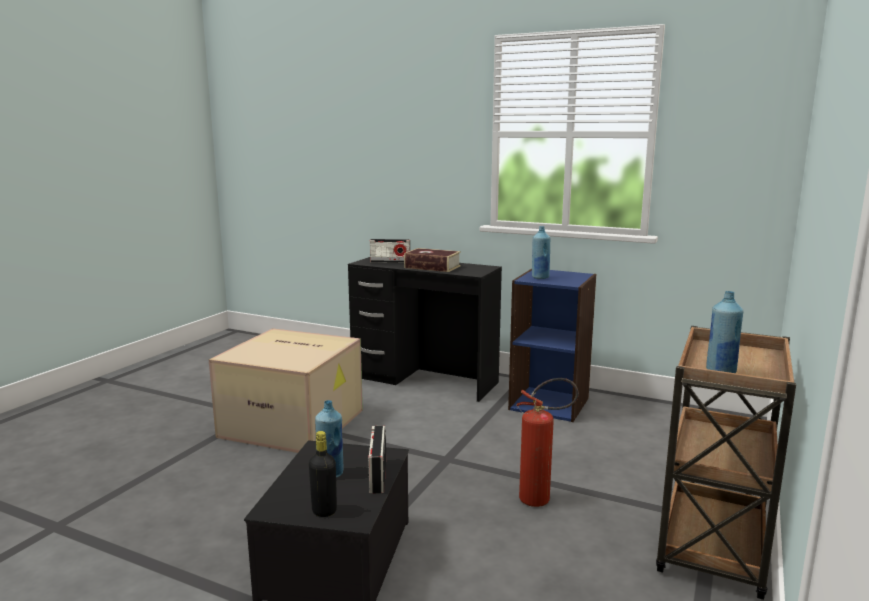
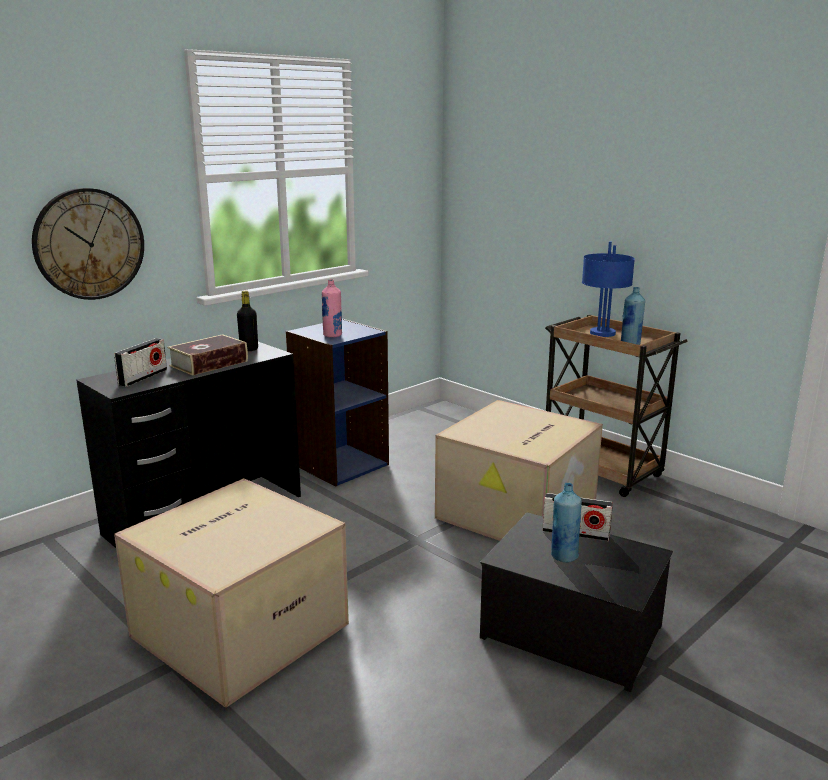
camera: 70 degrees left, 5 degrees up
(324, 511) = (635, 566): black bottle -> black bottle (249, 349)
(413, 172) = (89, 244): none -> wall clock
(540, 277) = (332, 335): blue bottle -> pink bottle
(542, 500) = (517, 513): fire extinguisher -> cardboard box
(746, 357) = (602, 333): none -> blue table lamp

